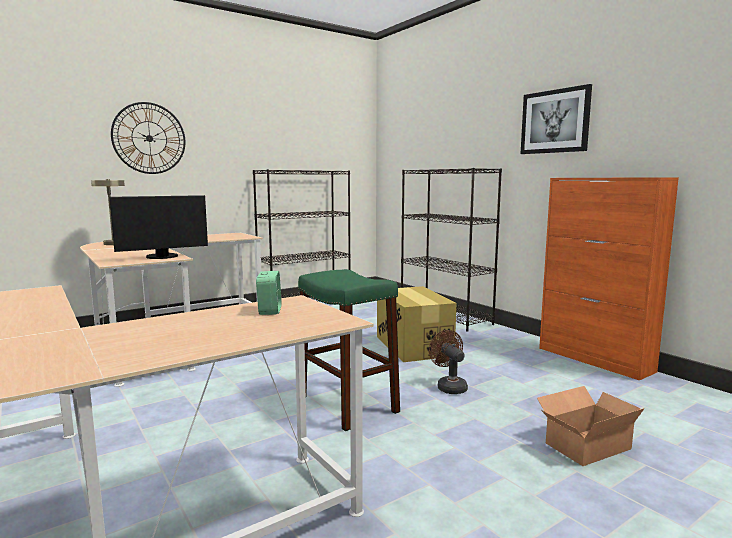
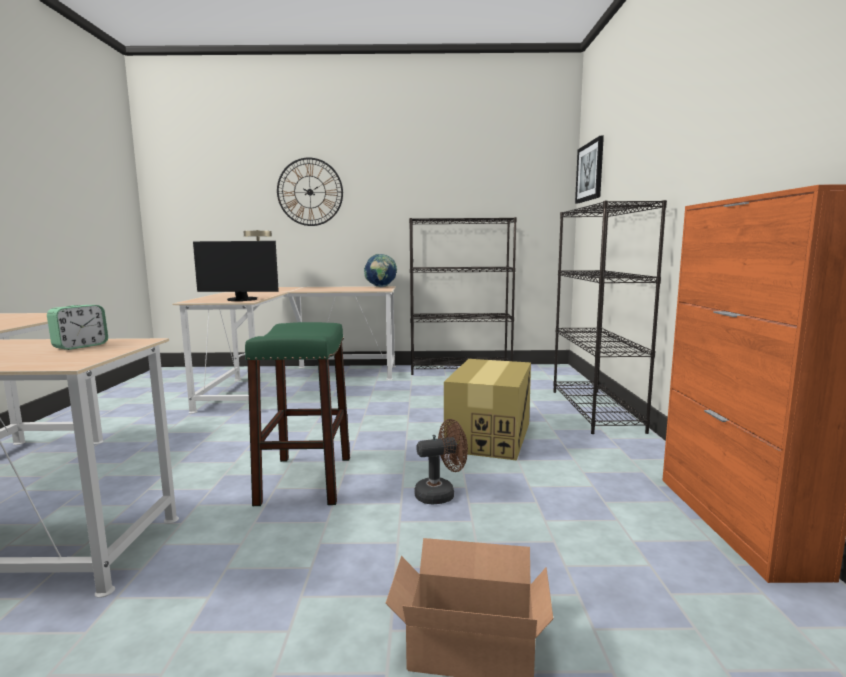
camera: 35 degrees right, 0 degrees up
(233, 234) = (381, 287): none -> globe
(449, 386) = (441, 494): brown fan -> brown fan turned 60 degrees clockwise
(555, 121) = (729, 113): picture -> picture (590, 172)

